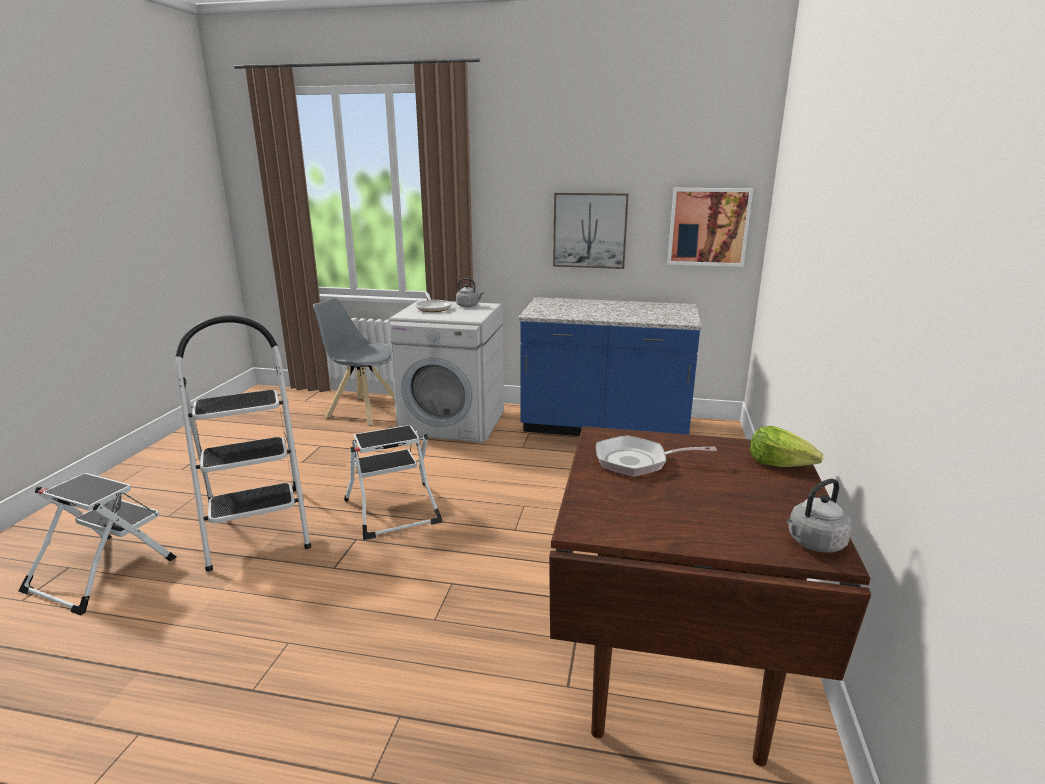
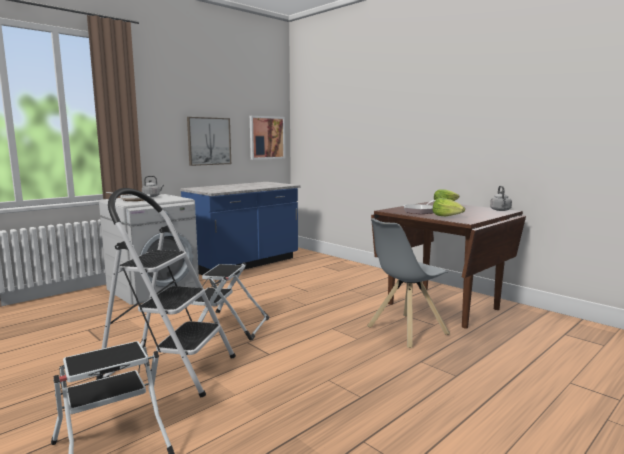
camera: 55 degrees left, 10 degrees down
(363, 410) = (64, 306): grey chair -> grey chair (405, 330)
(614, 497) = (447, 216): none -> lettuce

